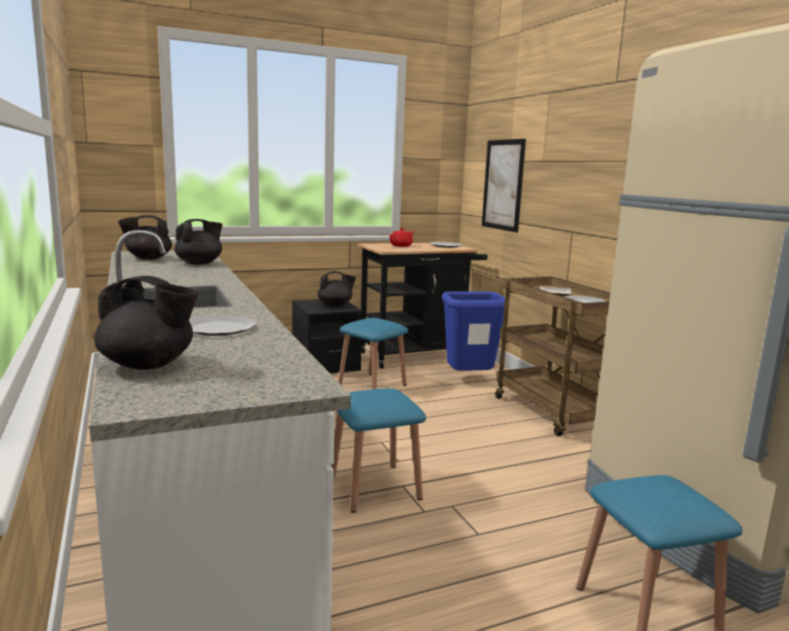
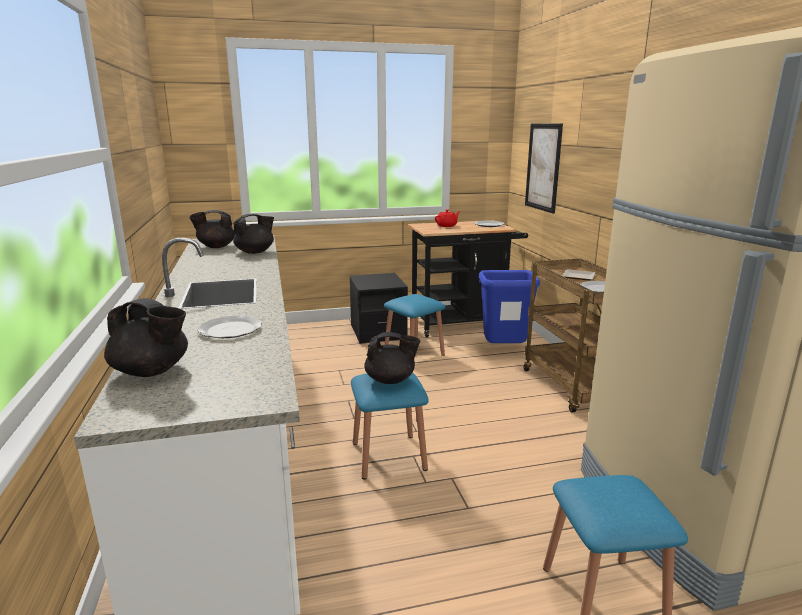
camera: 10 degrees right, 5 degrees up
(335, 305) = (385, 281): black teapot -> black teapot (391, 380)

